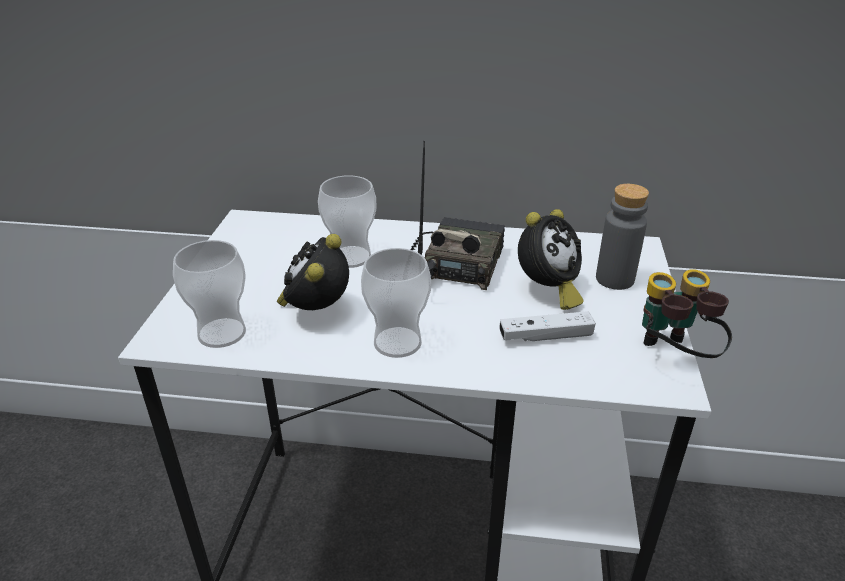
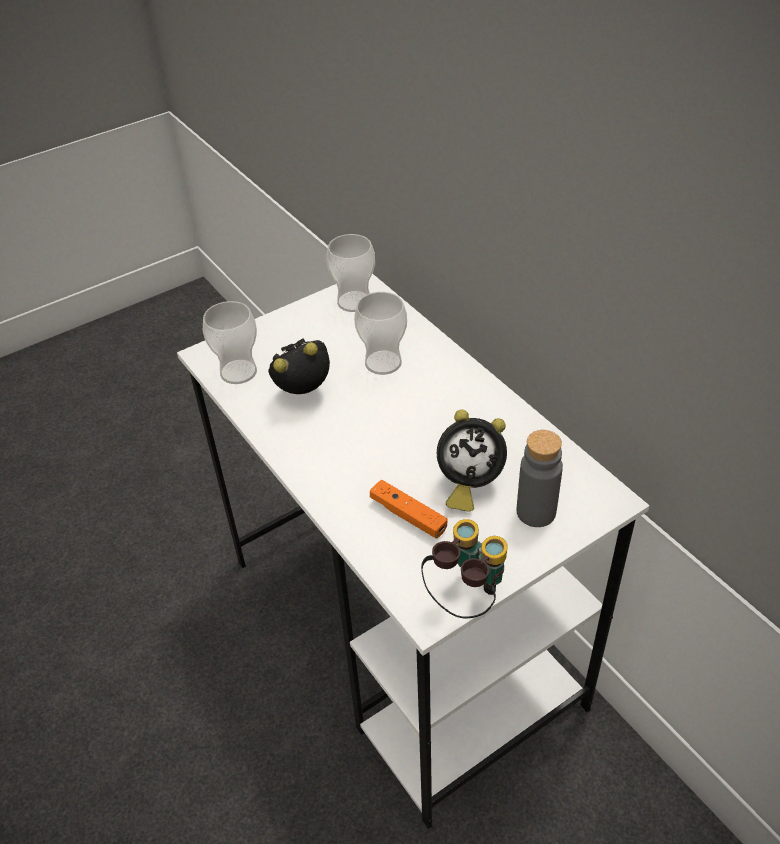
camera: 50 degrees right, 10 degrees up
(397, 342) = (316, 449): cup -> cup (354, 302)
(454, 266) = (439, 417): radio -> none
(545, 336) = (408, 515): white game controller -> orange game controller

